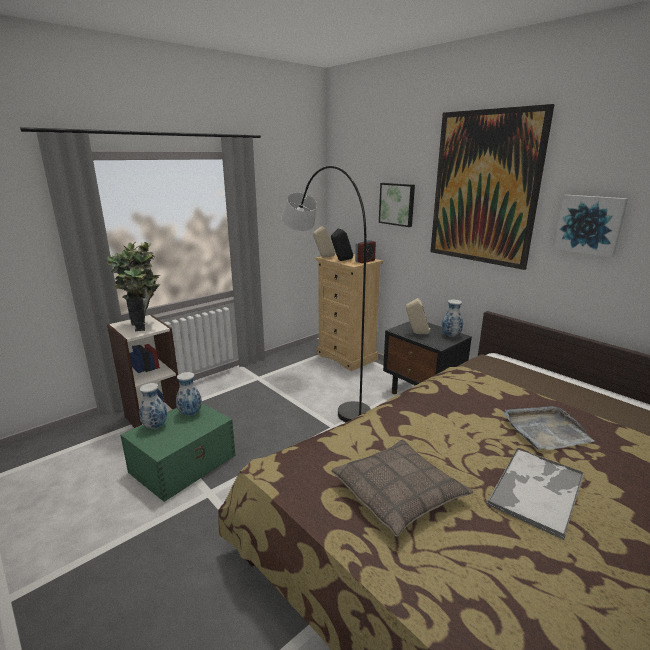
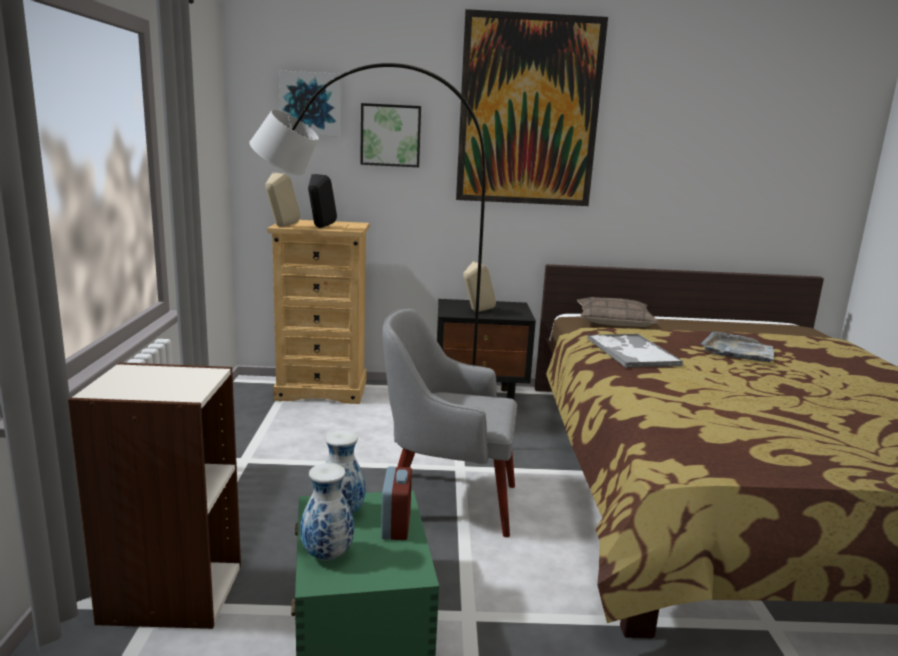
camera: 50 degrees left, 5 degrees down
(144, 324) = (162, 377): potted plant -> none
(296, 439) = (446, 501): none -> grey armchair
(365, 261) = (352, 225): alarm clock -> alarm clock (396, 526)
(399, 493) = (786, 428): pillow -> pillow (614, 321)
(450, 335) = (509, 306): vase -> none
(537, 489) = (821, 386): tray -> tray (631, 351)
(589, 225) = (651, 149): picture -> picture (311, 104)

